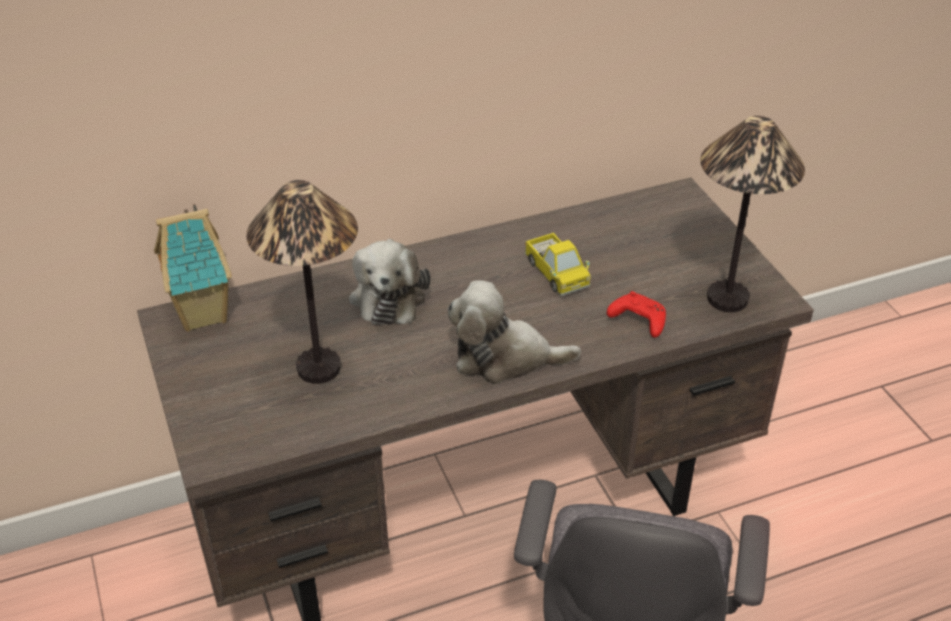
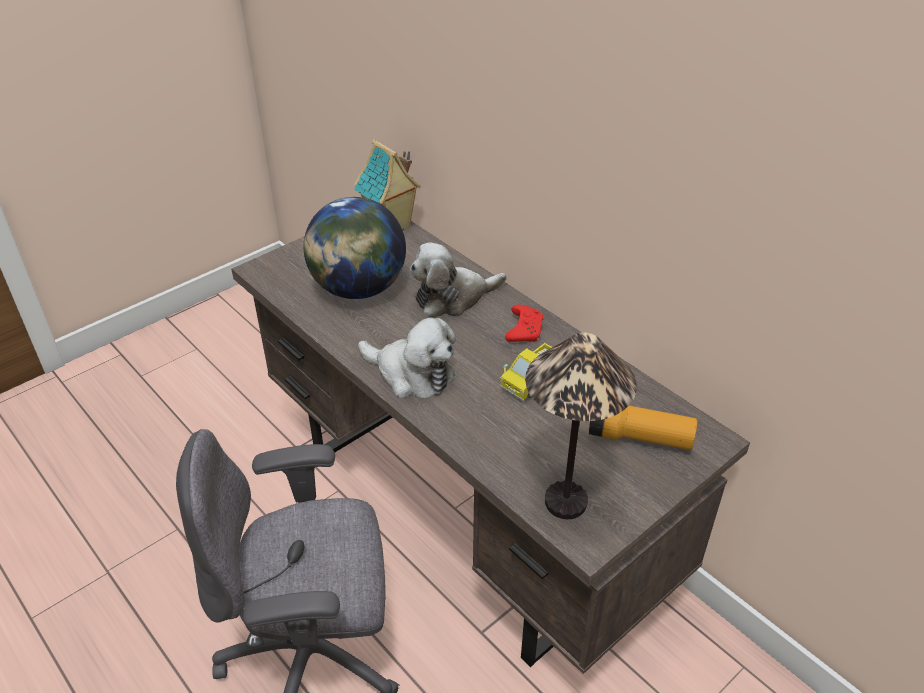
camera: 70 degrees right, 0 degrees up
(319, 369) = (358, 289): table lamp -> globe
(504, 358) = (411, 374): plush toy -> plush toy turned 135 degrees clockwise
(637, 321) = (498, 444): red game controller -> red game controller (524, 330)
(663, 233) = (639, 438): none -> flashlight

